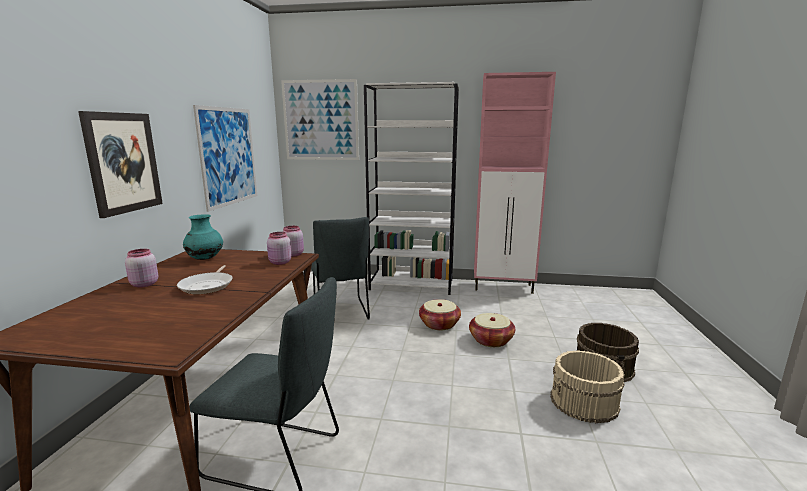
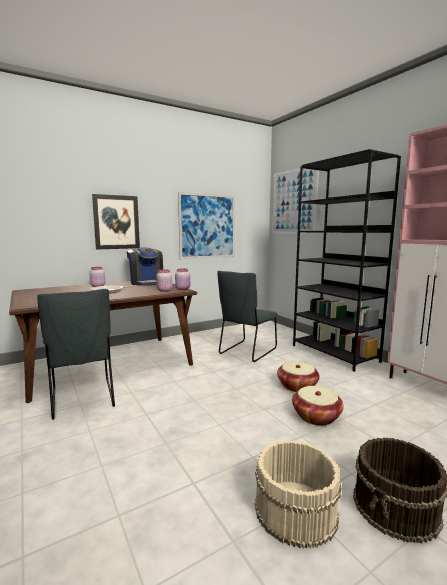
camera: 50 degrees right, 5 degrees down
(205, 259) = (146, 283): turquoise vase -> coffee machine
(412, 285) = (335, 353): white bookcase -> black bookcase

